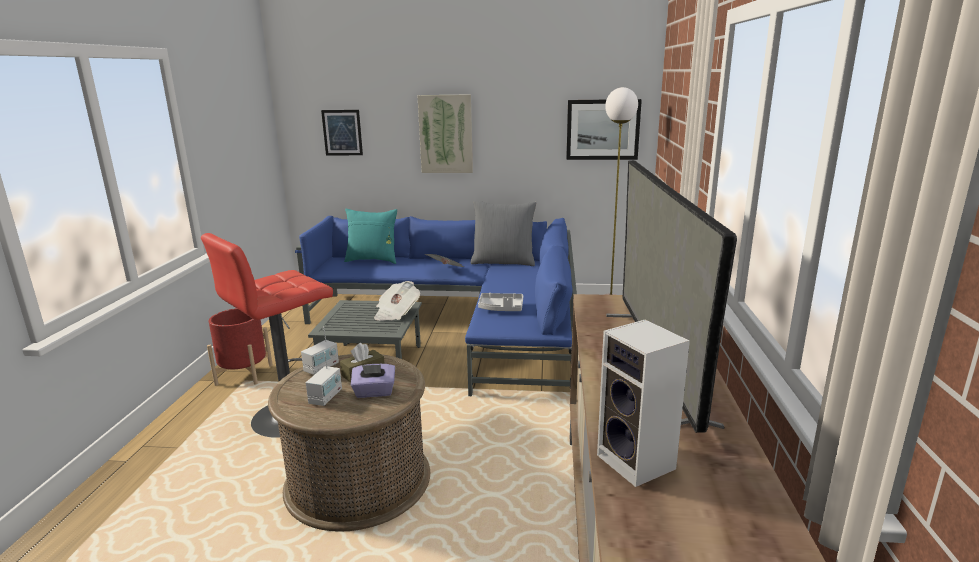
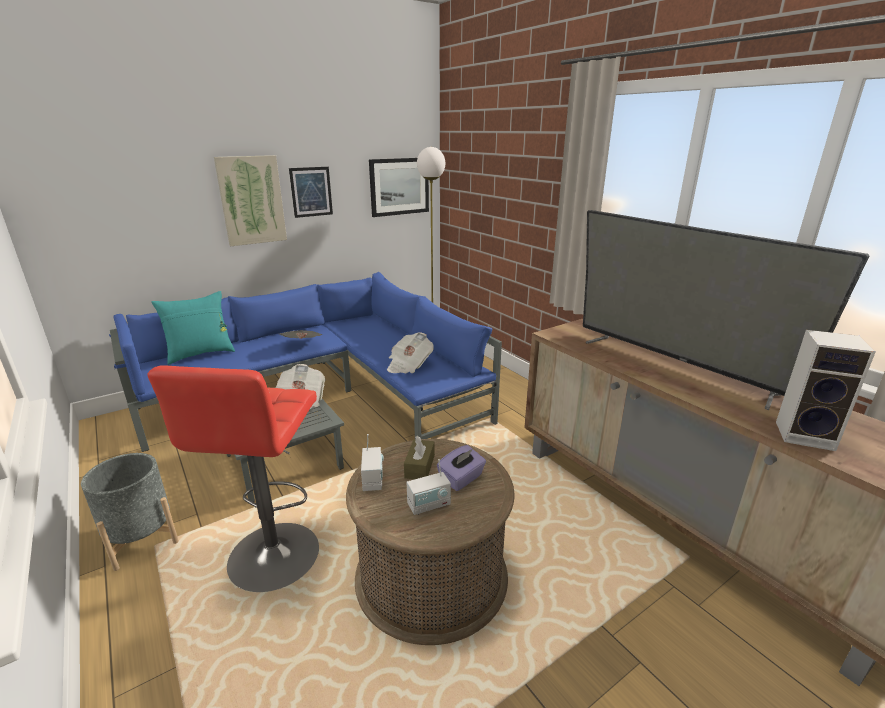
camera: 40 degrees left, 5 degrees up
(244, 375) = (142, 539): red planter -> grey planter
(326, 397) = (429, 505): radio -> radio turned 90 degrees clockwise
(342, 132) = (115, 207): picture -> picture (311, 192)
(501, 308) = (408, 365): grey tray -> newspaper
(503, 262) = (341, 323): grey pillow -> none

